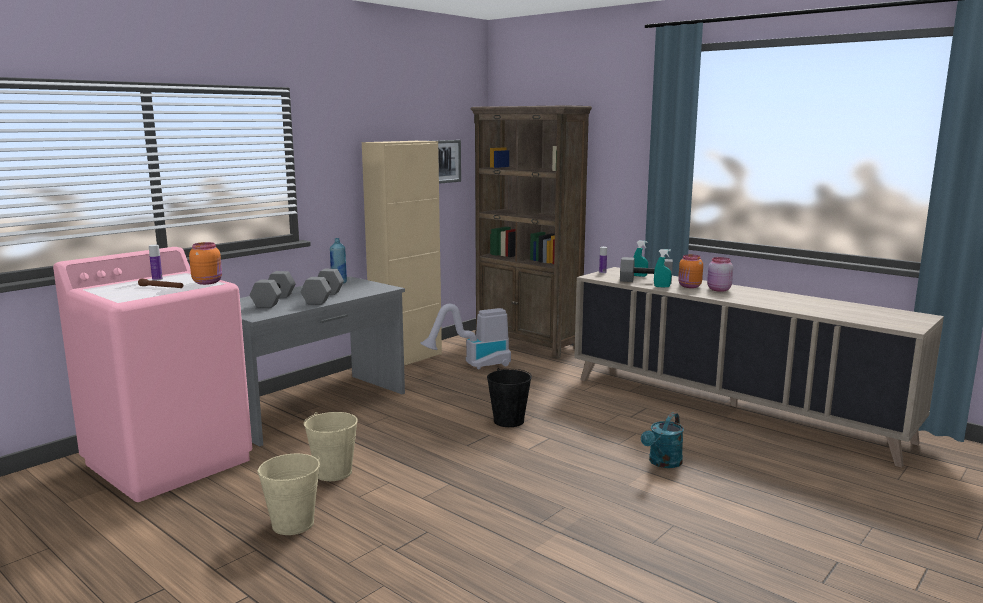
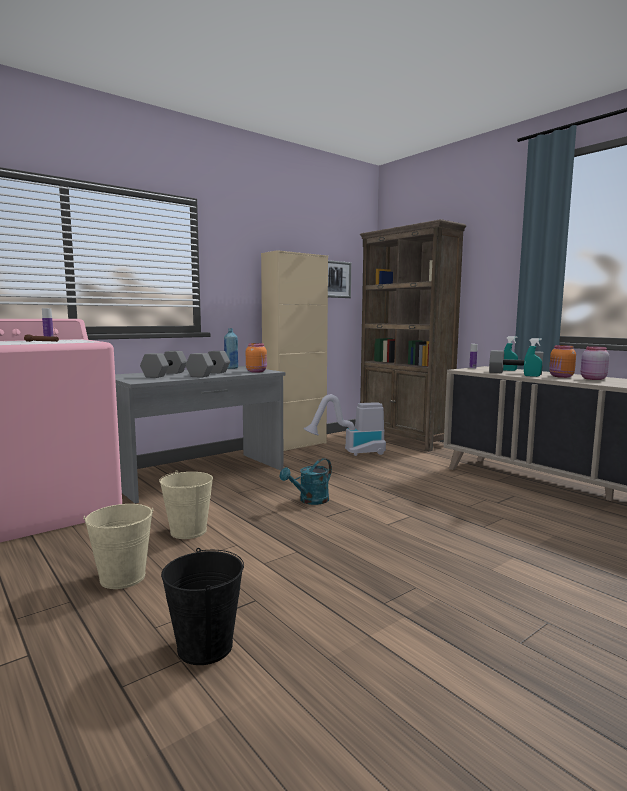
camera: 10 degrees right, 5 degrees down
(208, 282) = (87, 341): orange jar -> orange jar (256, 371)
(508, 421) = (373, 498): black bucket -> black bucket (204, 647)
(662, 463) = (532, 549): turquoise watering can -> turquoise watering can (310, 501)

